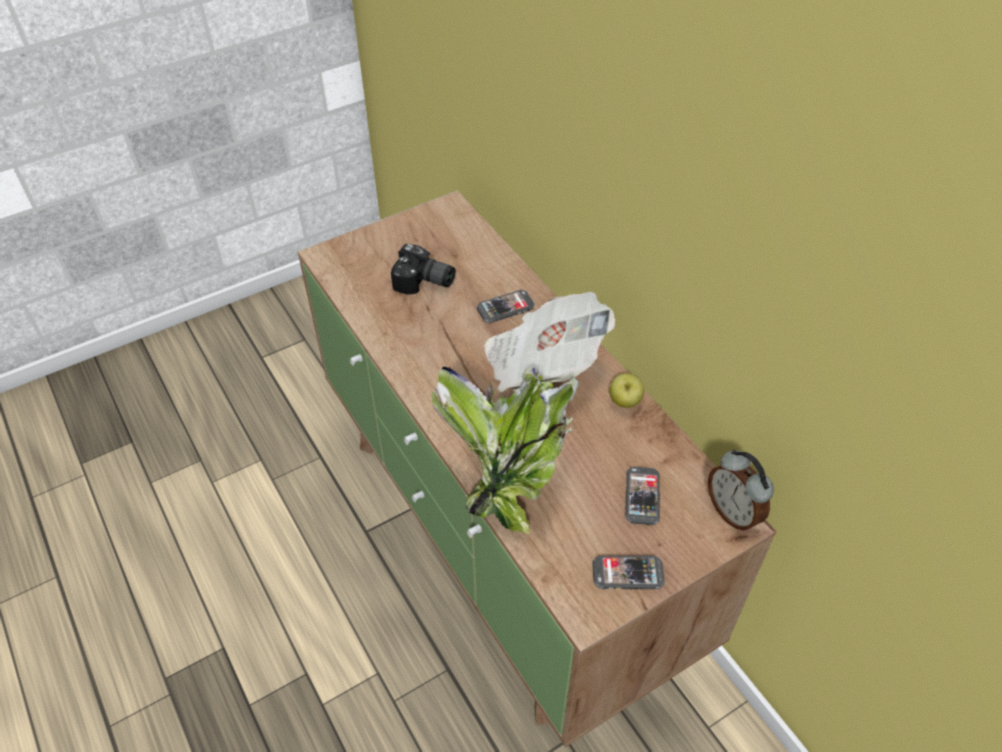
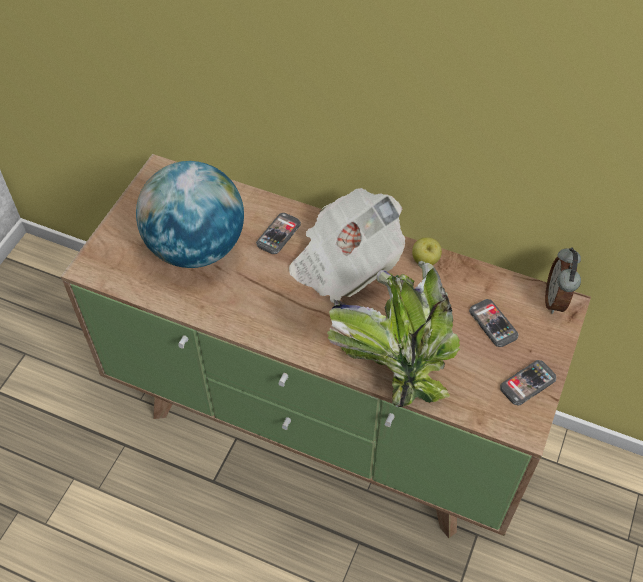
camera: 35 degrees left, 5 degrees up
(424, 283) = (196, 247): camera -> globe
(733, 512) = (556, 300): alarm clock -> alarm clock turned 75 degrees clockwise

